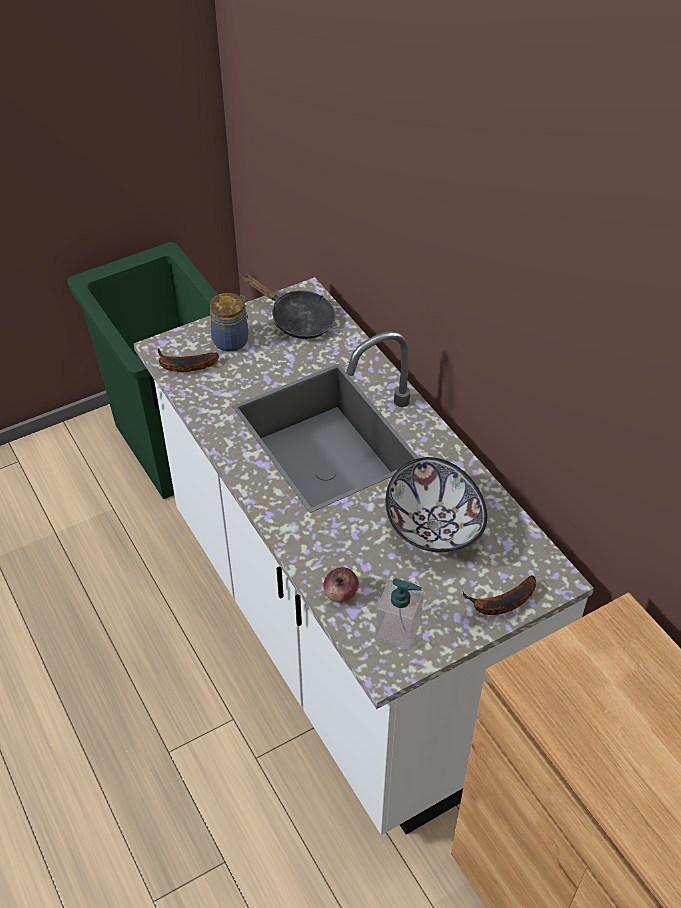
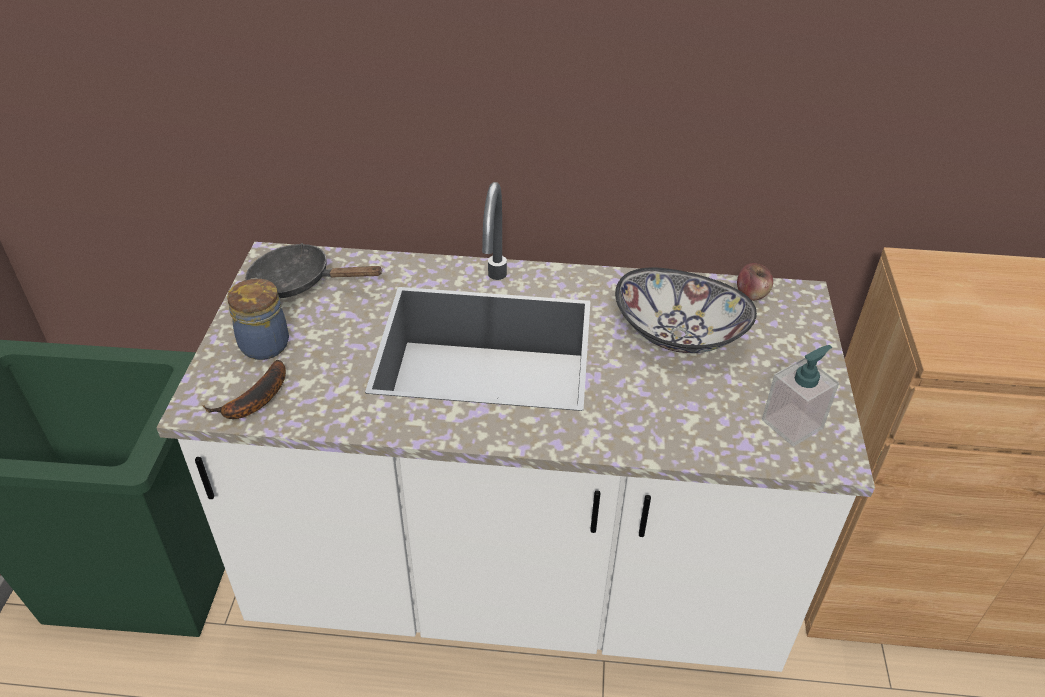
camera: 55 degrees left, 5 degrees down
(297, 320) = (299, 283): black frying pan -> black frying pan turned 150 degrees counterclockwise
(340, 594) = (714, 442): apple -> apple (751, 294)
(501, 603) = (805, 341): banana -> none

